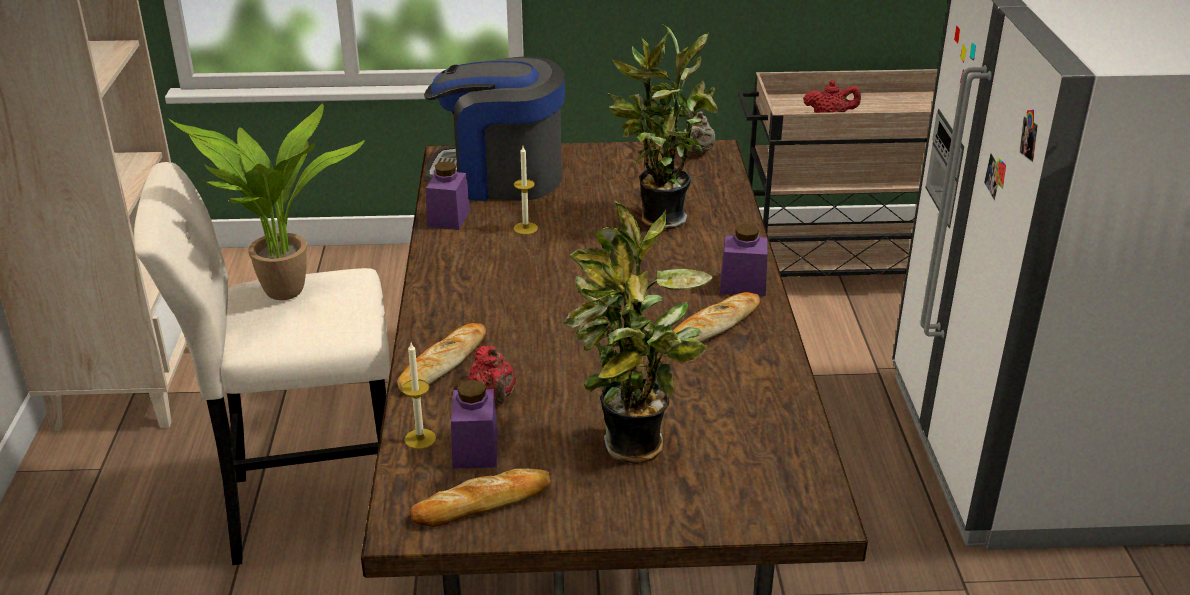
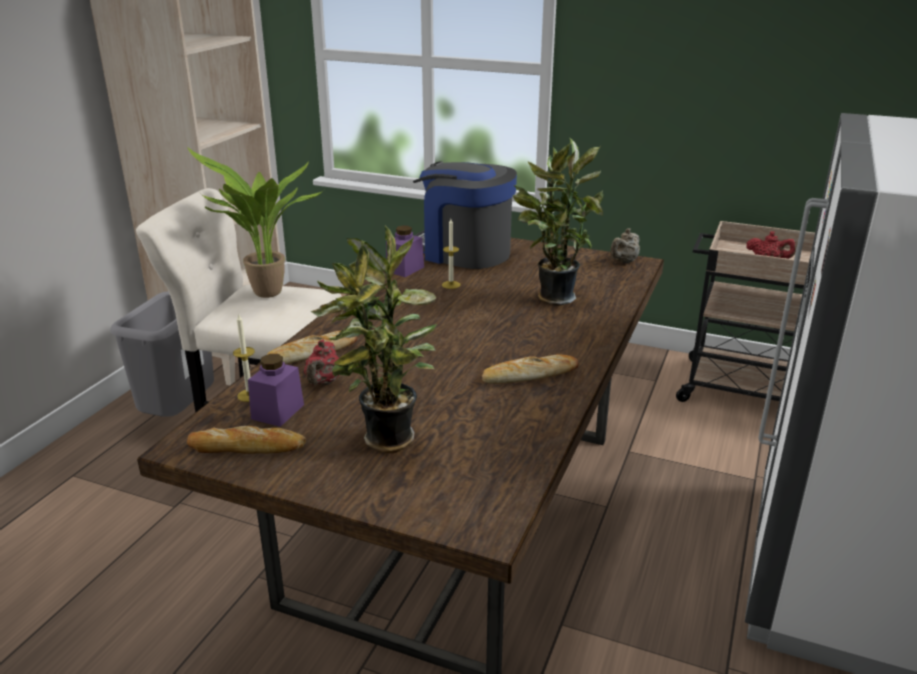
camera: 25 degrees right, 5 degrees down
(127, 490) = (180, 415): none -> grey trash can
(742, 285) = (578, 353): purple jar -> none

